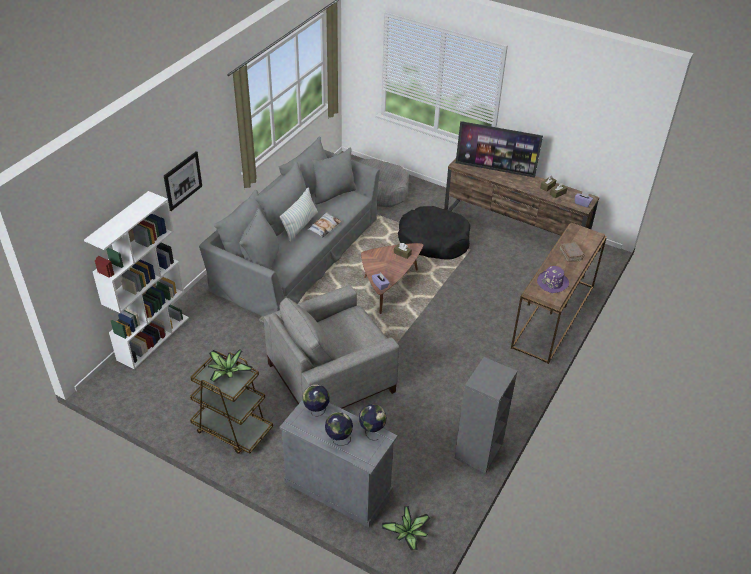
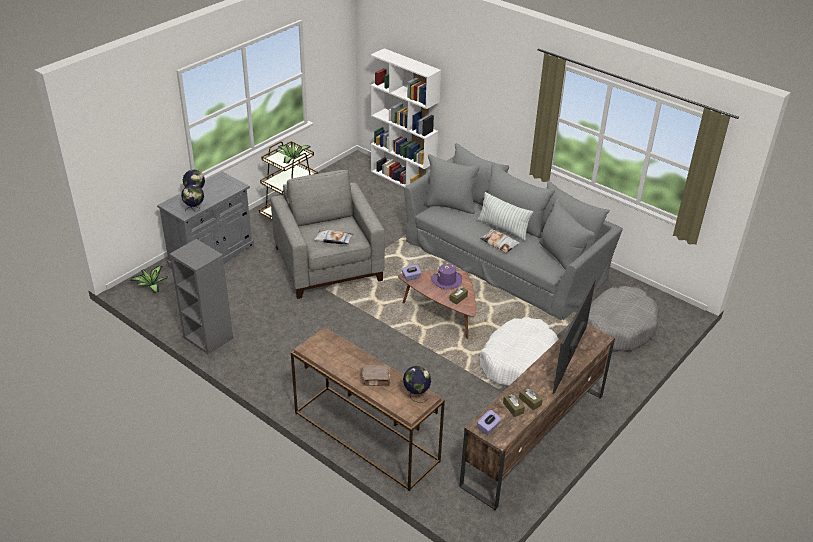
camera: 100 degrees right, 5 degrees down
(182, 180) = (478, 100): picture -> none
(316, 411) = (228, 187): globe -> globe (416, 395)
(360, 329) = (333, 240): none -> pillow
(433, 240) = (518, 360): black dog bed -> white dog bed
(553, 283) = (333, 352): purple hat -> purple hat (446, 280)

